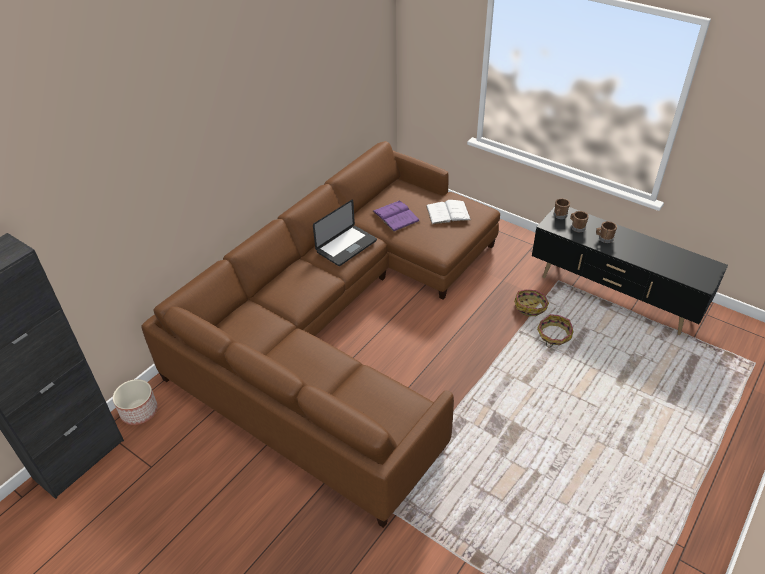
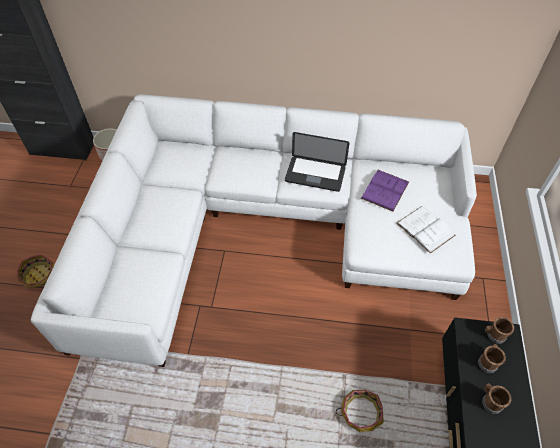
camera: 60 degrees right, 10 degrees up
(342, 323) = (265, 225): brown sofa -> white sofa
(530, 307) = (388, 372): basket -> basket (39, 276)

